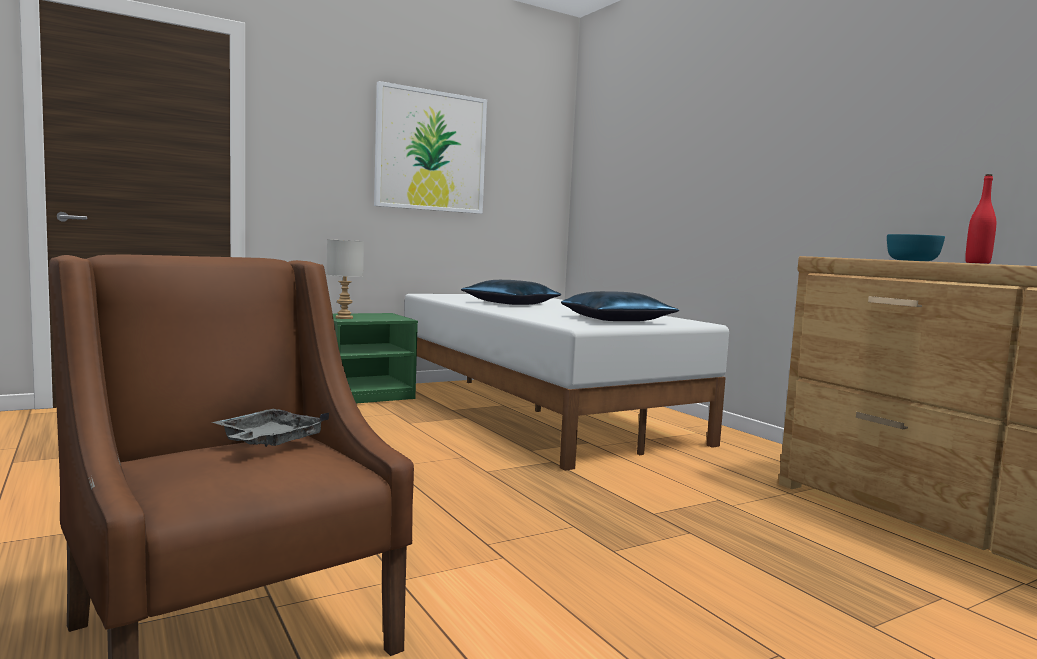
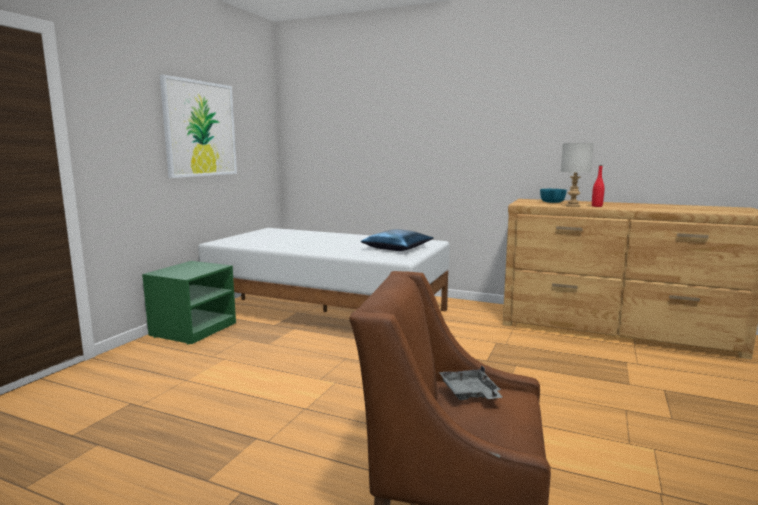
camera: 35 degrees left, 5 degrees up
(344, 318) = (179, 274): grey table lamp -> grey table lamp (573, 206)
(511, 303) = (298, 242): blue pillow -> none

